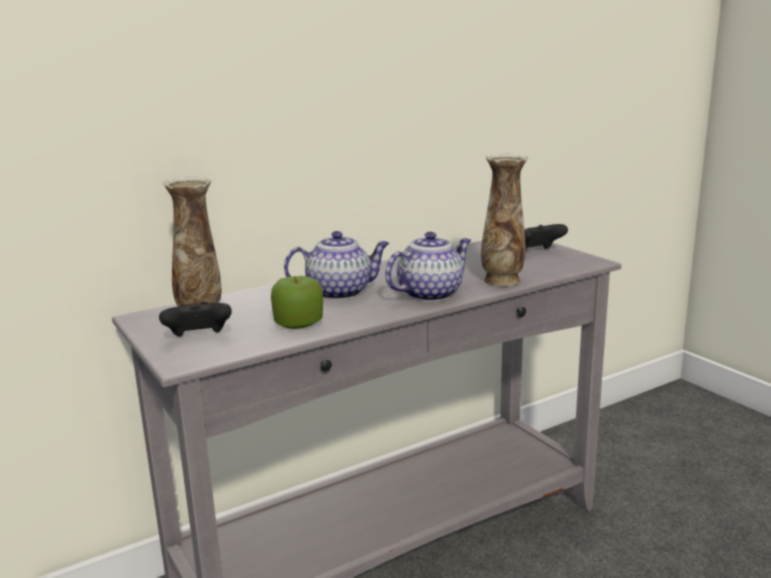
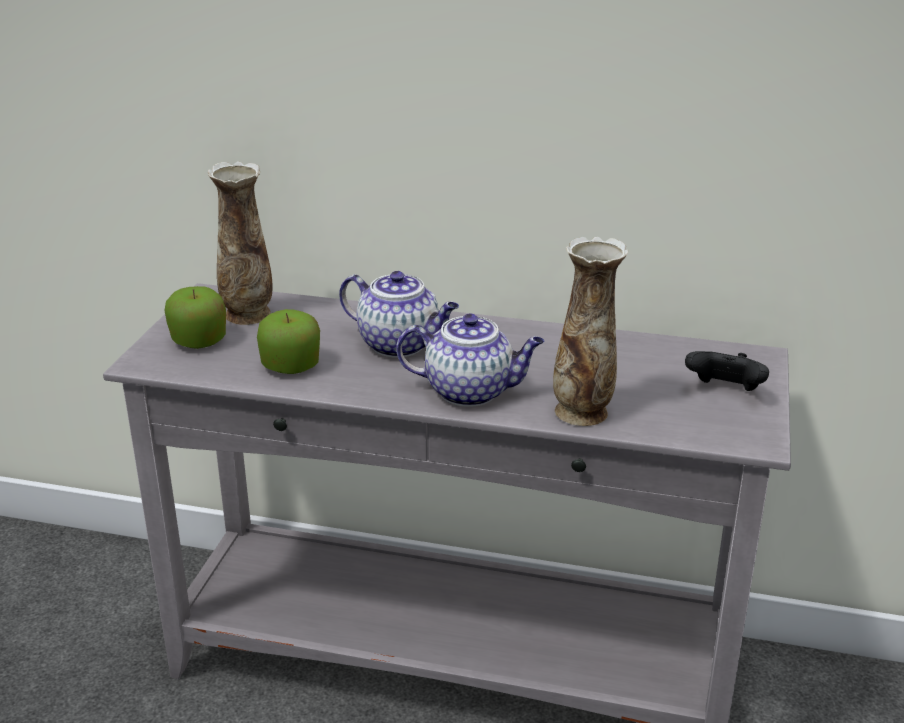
camera: 45 degrees right, 10 degrees up
(198, 338) = (199, 341): black game controller -> apple

